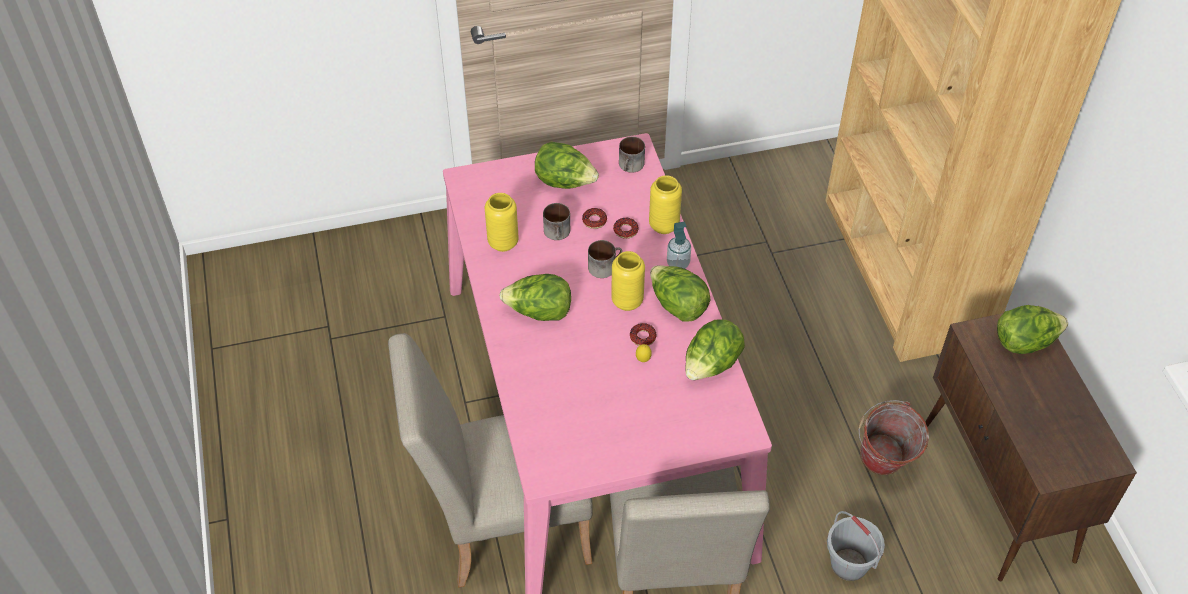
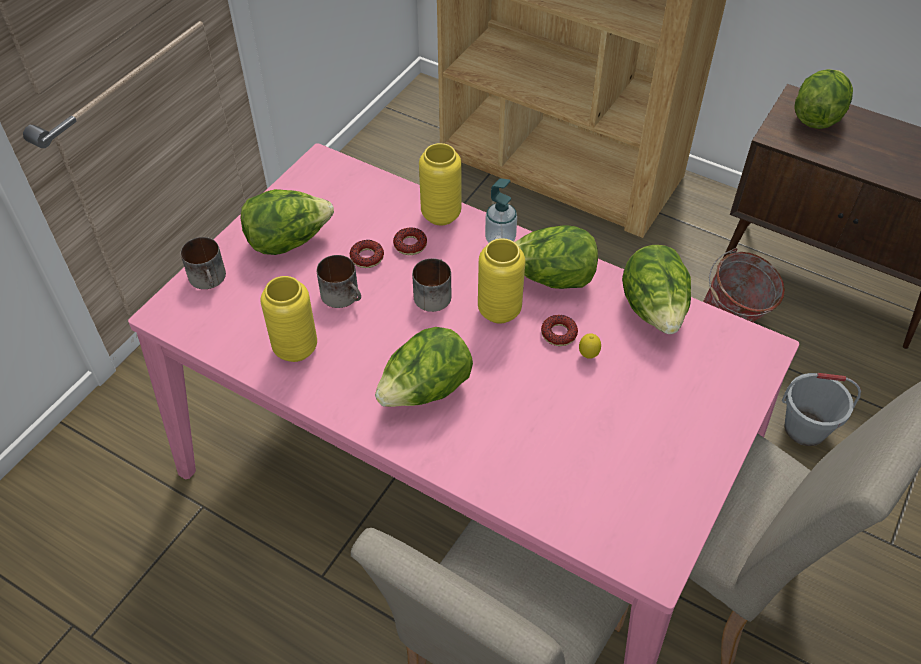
camera: 45 degrees left, 0 degrees up
(631, 166) = (339, 182): mug -> mug (210, 279)

